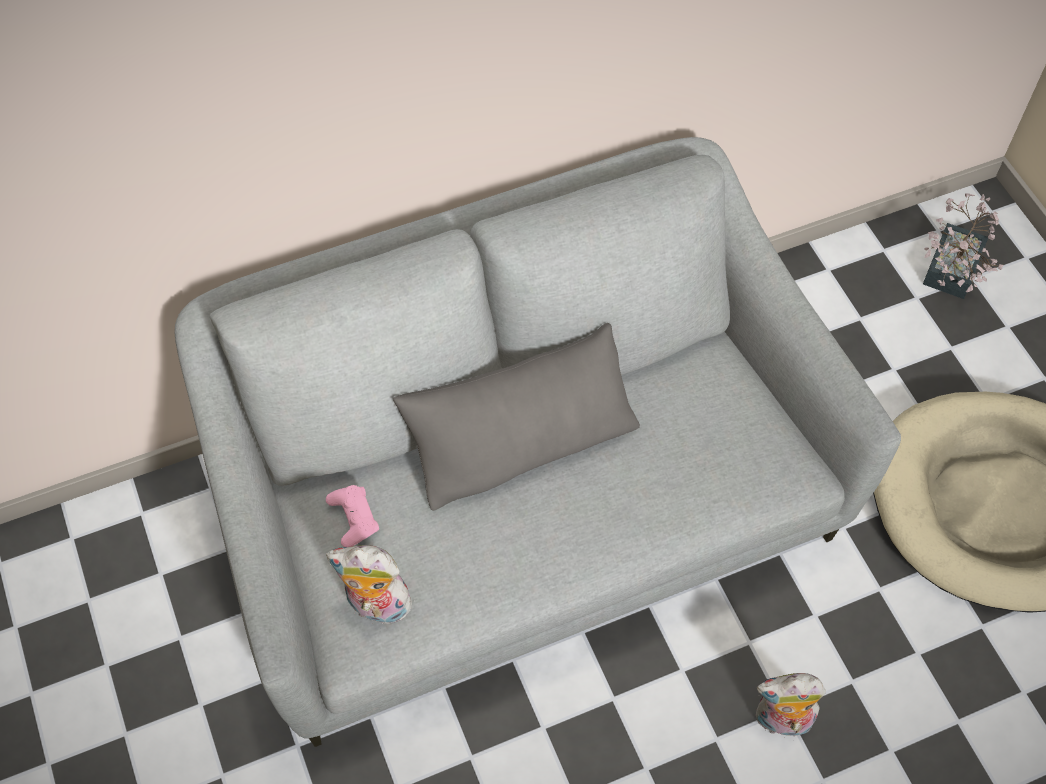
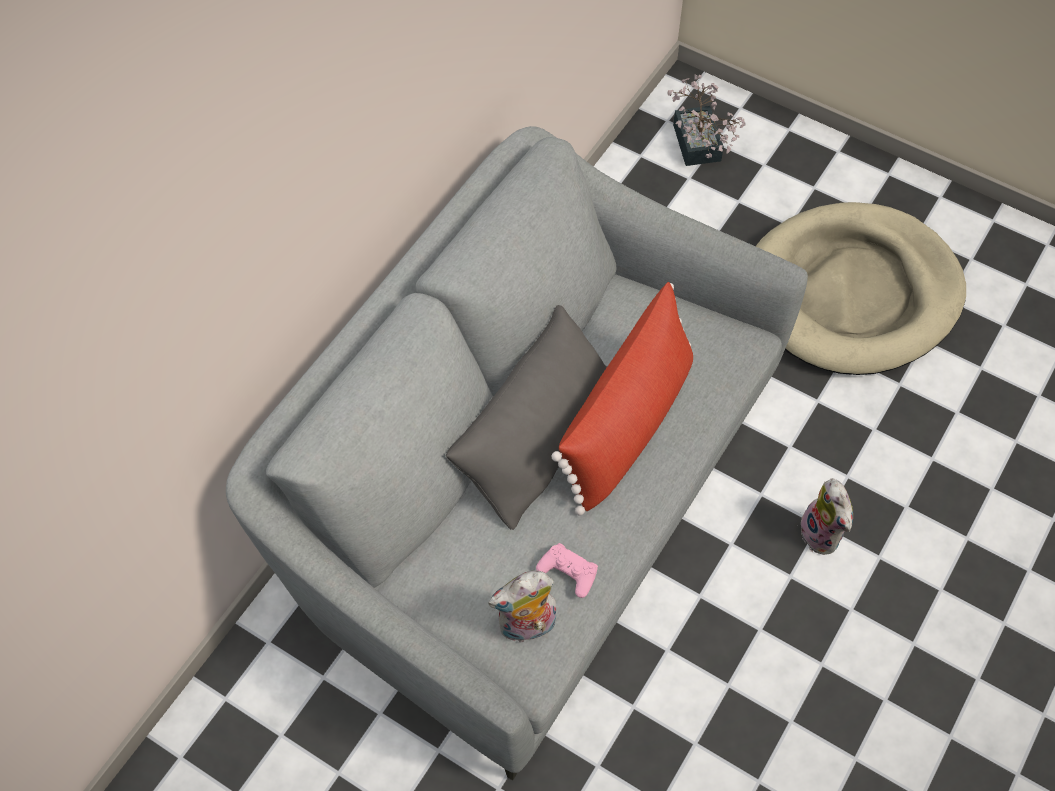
camera: 35 degrees left, 0 degrees up
(353, 518) = (456, 573): pink game controller -> pink game controller (568, 572)
(615, 480) = (627, 423): none -> red pillow
(781, 721) = (823, 534): plush toy -> plush toy turned 75 degrees counterclockwise

